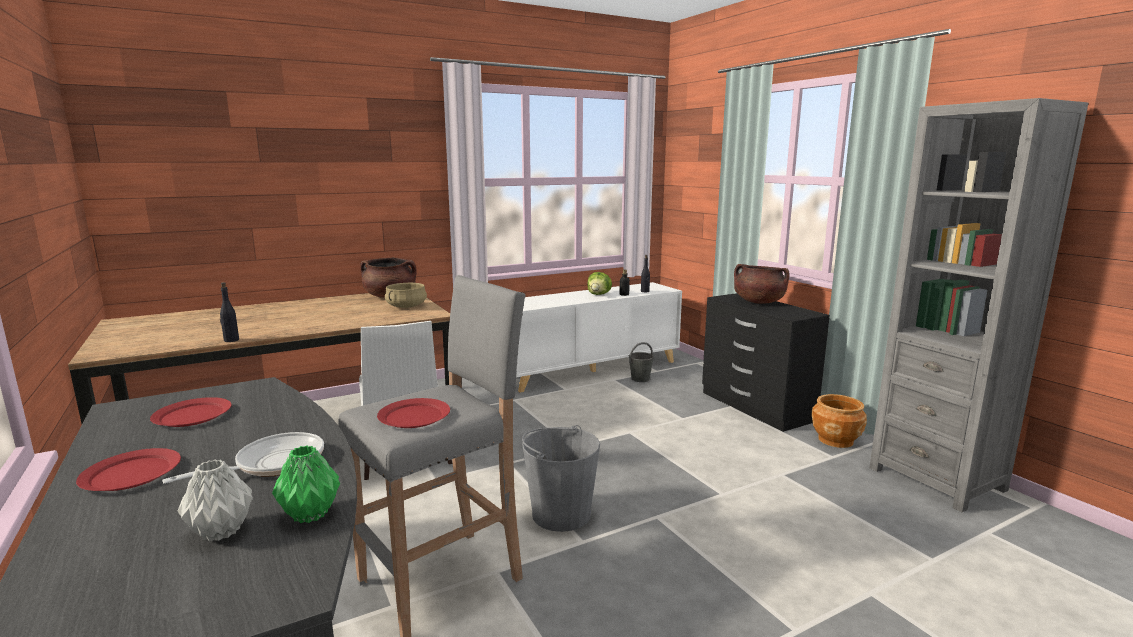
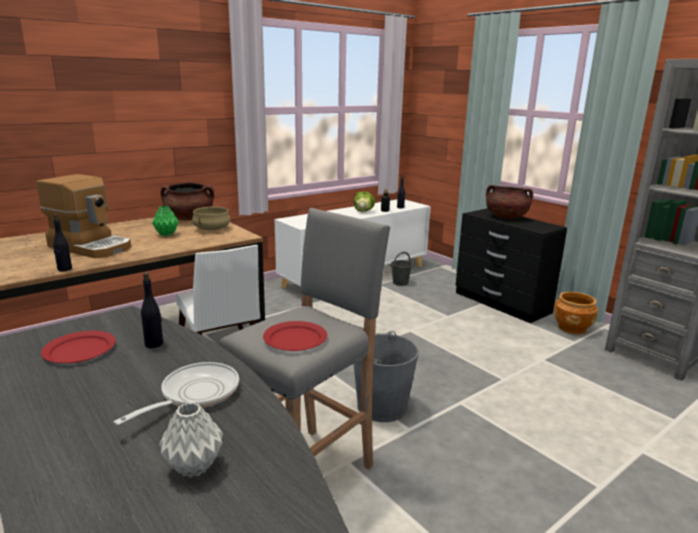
camera: 10 degrees left, 5 degrees up
(132, 474) = (62, 415): red plate -> none
(268, 413) = (154, 344): none -> black bottle
(273, 320) = (91, 246): none -> coffee machine
(309, 514) = (264, 441): green vase -> green vase (166, 234)

